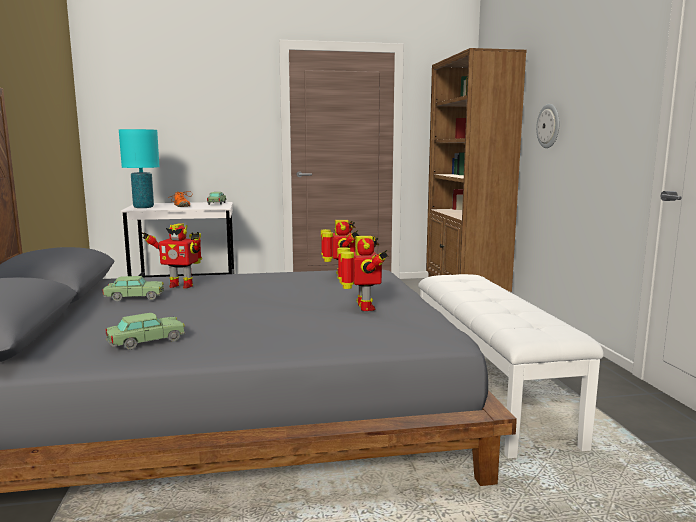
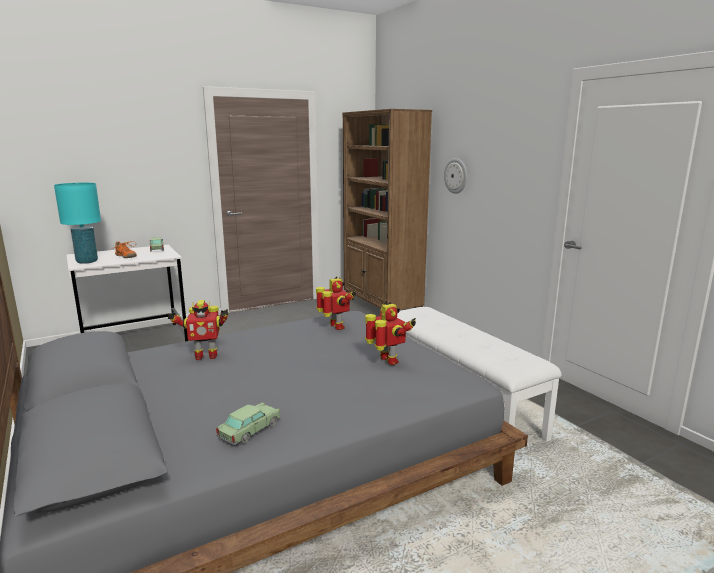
camera: 20 degrees left, 5 degrees up
(134, 297) = (177, 378): toy car -> none

